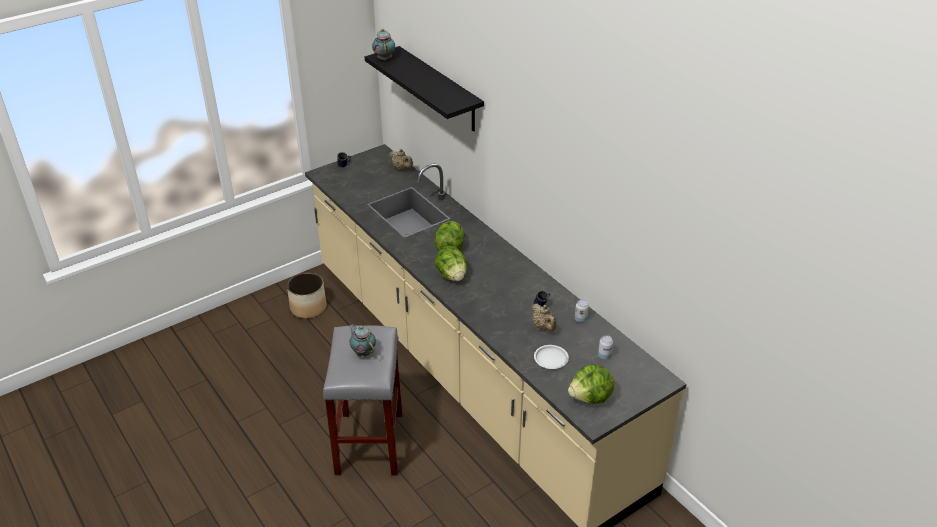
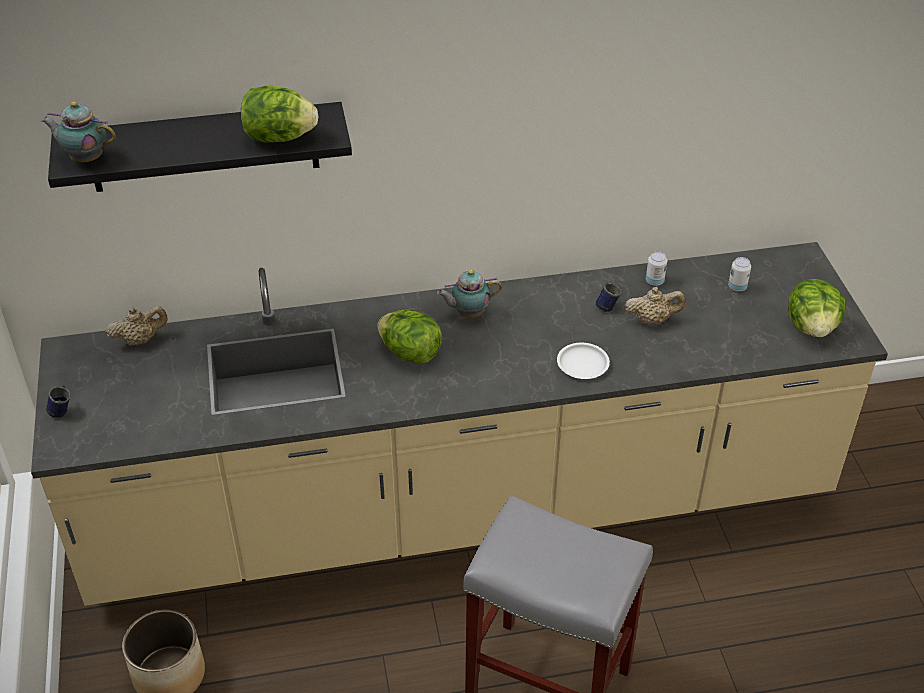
camera: 65 degrees left, 5 degrees up
(363, 352) = (556, 551): teapot -> teapot (468, 313)
(452, 275) = (482, 373): lettuce -> lettuce (279, 138)
(551, 359) = (721, 336): white plate -> white plate (582, 364)

